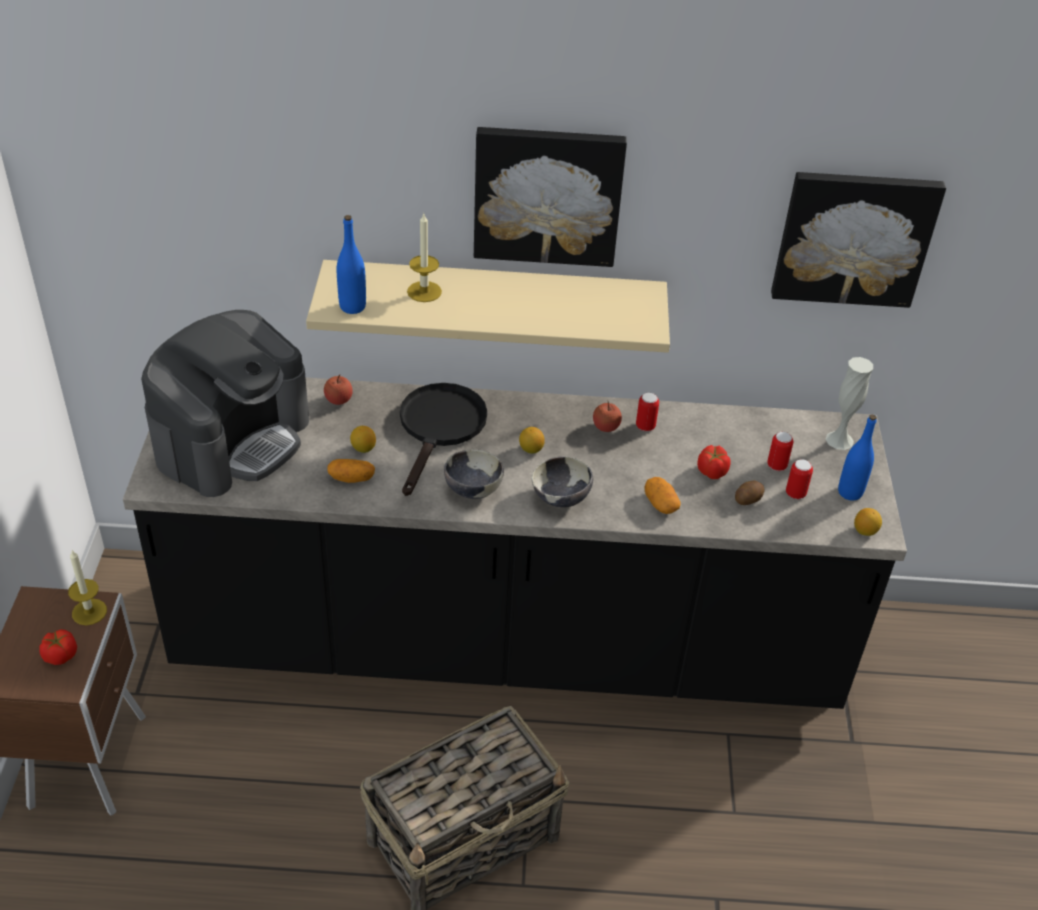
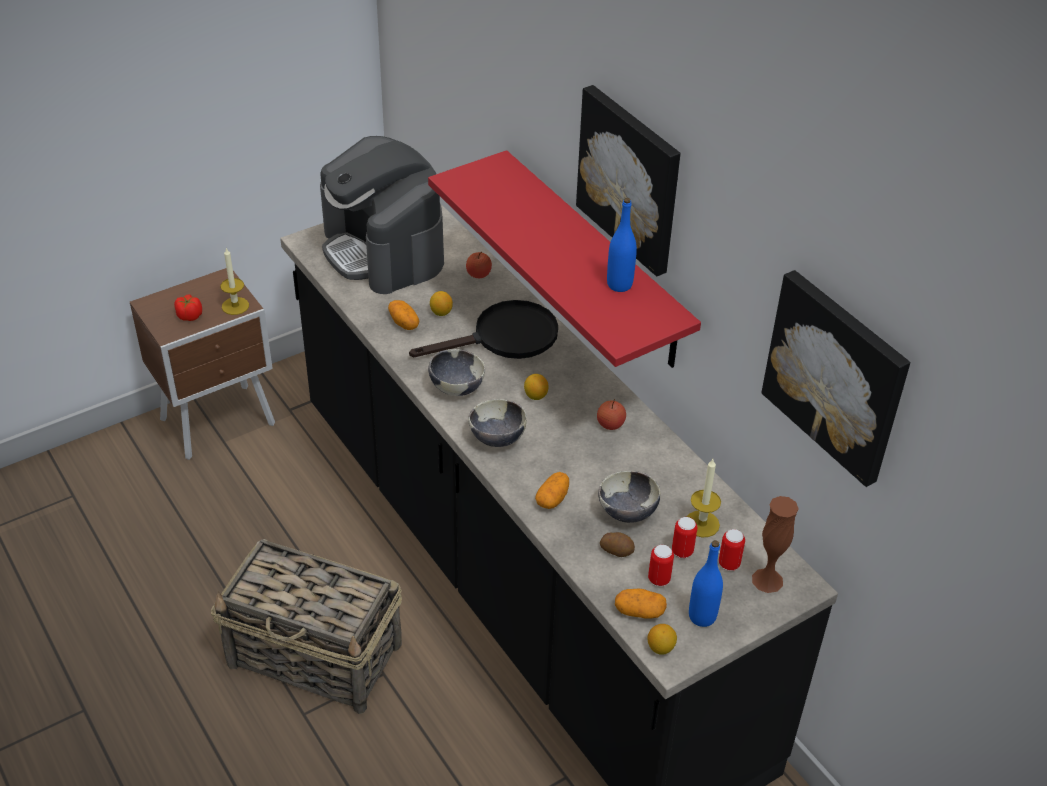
camera: 55 degrees right, 0 degrees up
(233, 439) = (384, 250): coffee machine -> coffee machine turned 60 degrees clockwise
(352, 307) = (467, 188): blue bottle -> blue bottle (619, 284)
(424, 291) = (525, 210): candle -> candle (702, 524)
(493, 303) = (594, 260): beige shelf -> red shelf
(645, 426) = (638, 447): can -> can (729, 564)
(712, 472) = (627, 512): tomato -> bowl
(820, 522) = (639, 611): none -> potato
(839, 440) = (767, 580): white vase -> brown vase

